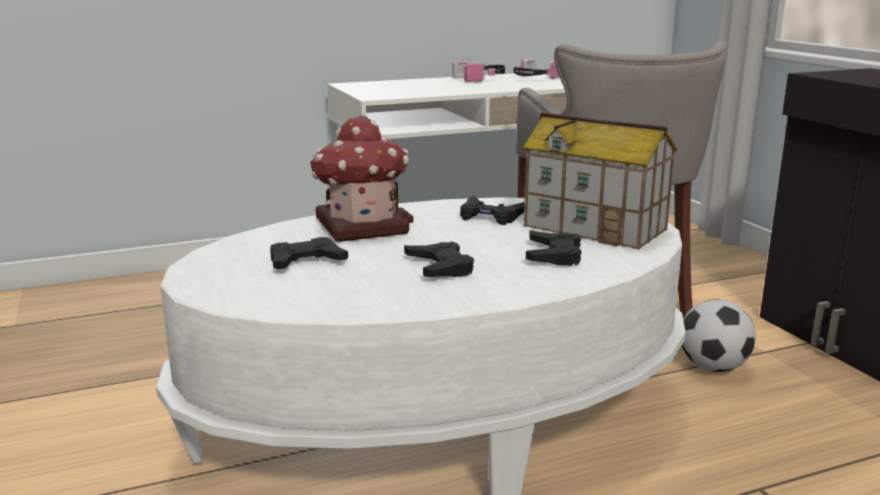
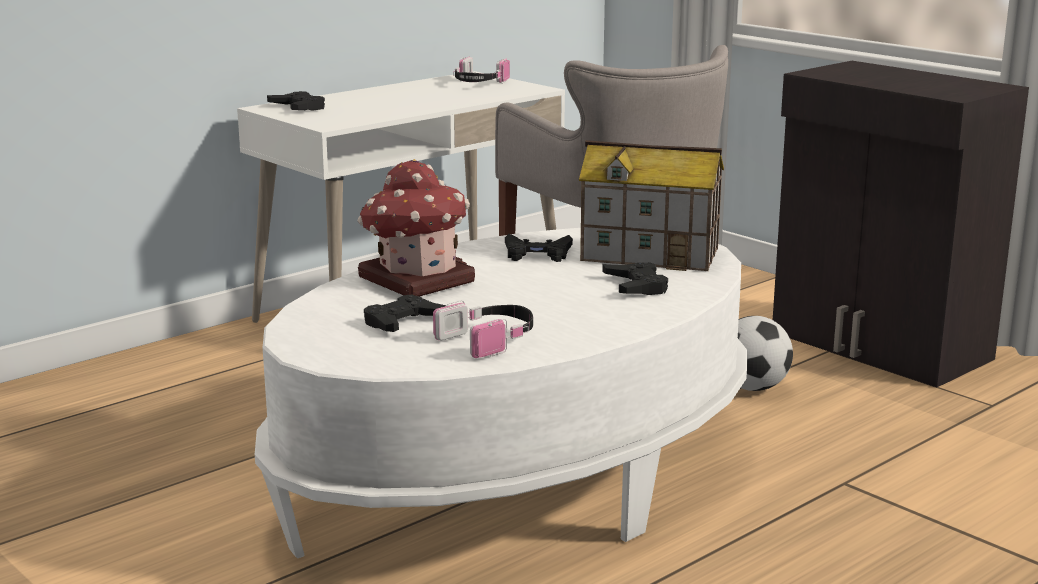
camera: 20 degrees left, 0 degrees up
(440, 267) = (541, 310): black game controller -> black game controller (298, 108)
(480, 79) = (417, 88): headphones -> headphones (490, 340)

